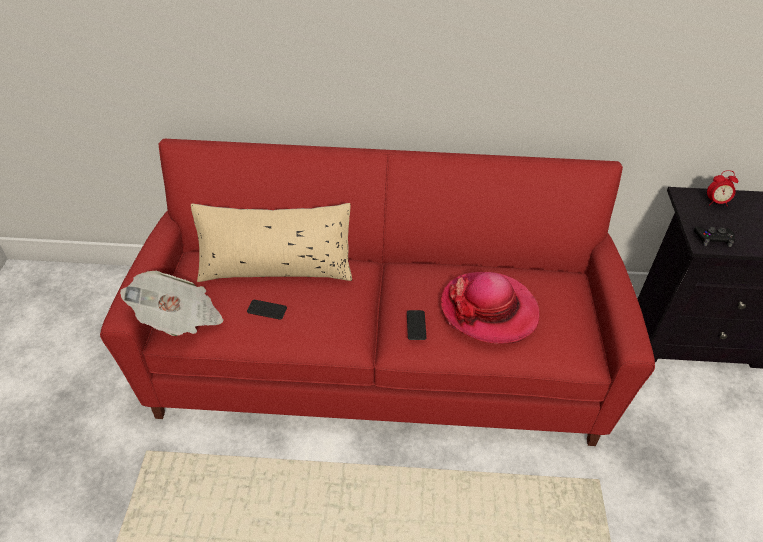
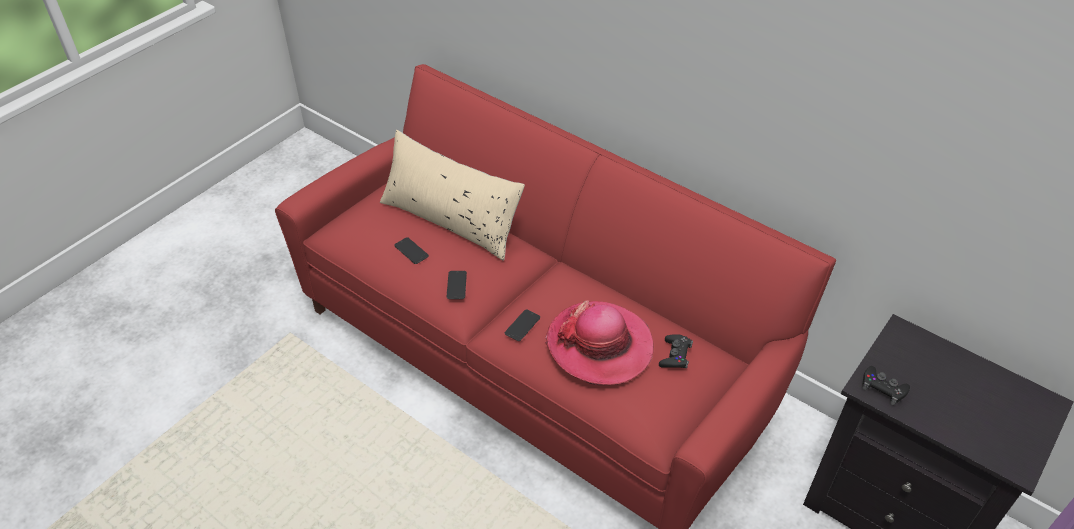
camera: 35 degrees right, 0 degrees up
(179, 319) = (341, 226): newspaper -> none
(333, 320) = (456, 285): none -> phone
(546, 289) = (675, 355): none -> black game controller
(716, 202) = (933, 355): alarm clock -> none

